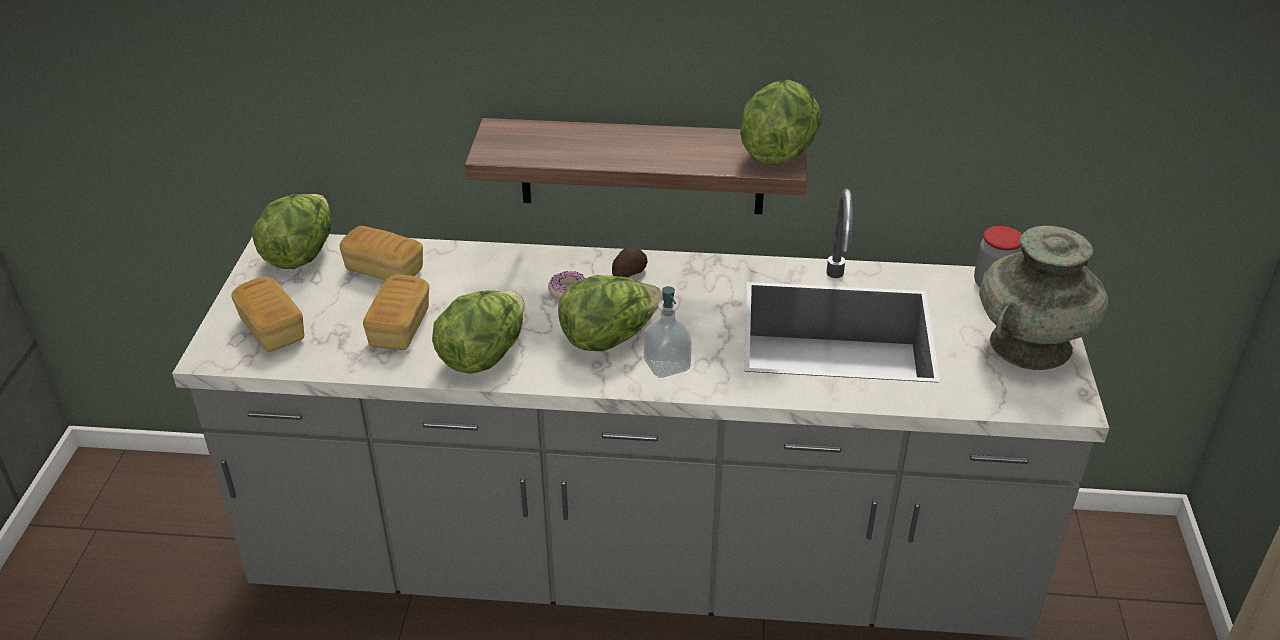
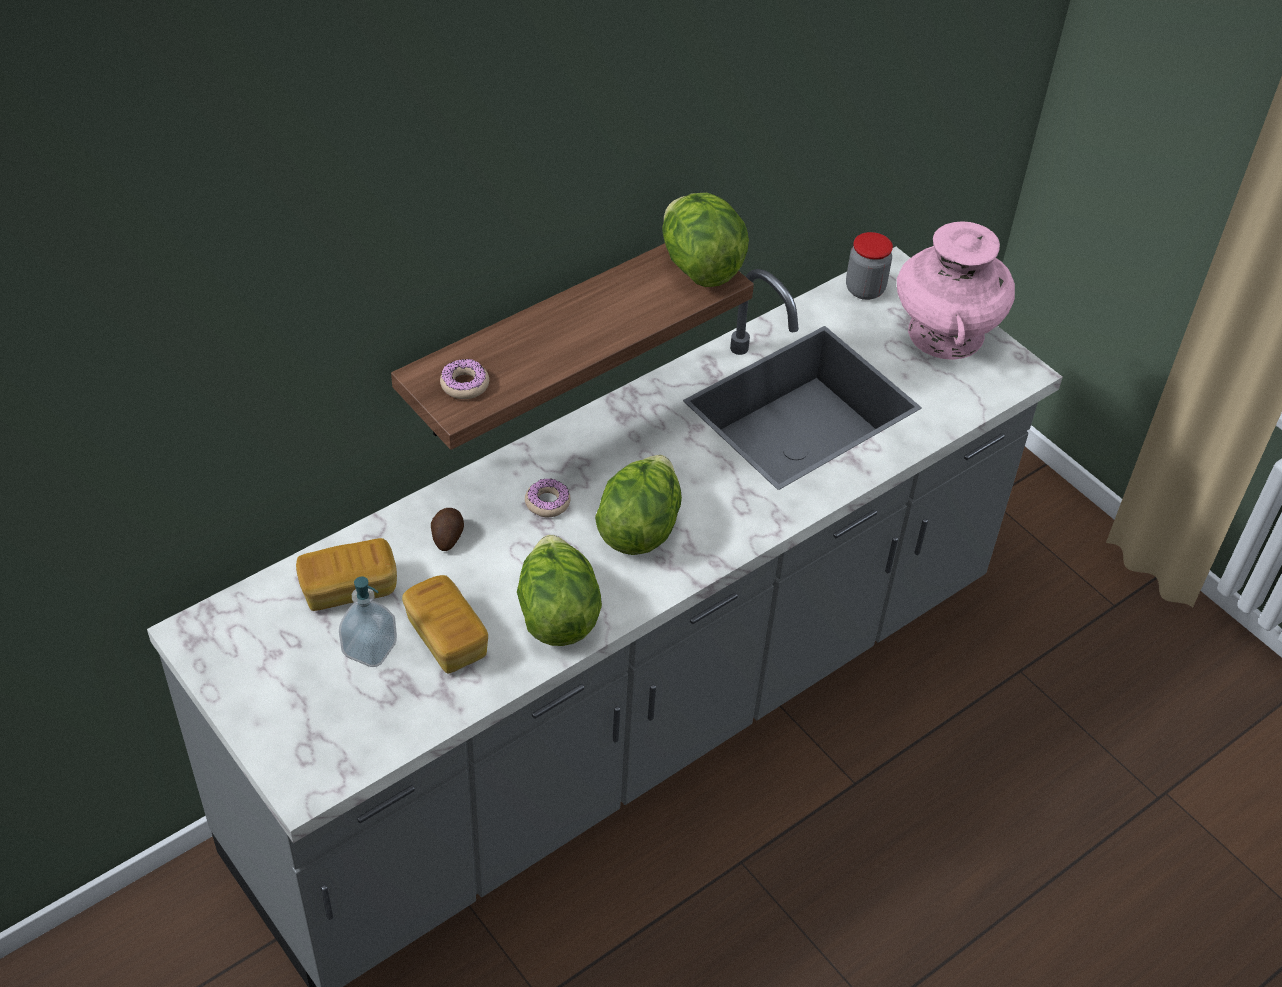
camera: 45 degrees left, 10 degrees up
(272, 329) = (326, 721): bread -> none
(300, 254) = (237, 624): lettuce -> none
(515, 143) = (464, 384): none -> donut
(628, 272) = (575, 450): potato -> potato (447, 536)
(667, 365) = (716, 523): soap dispenser -> soap dispenser (370, 649)
(1030, 345) = (945, 333): turquoise vase -> pink vase

